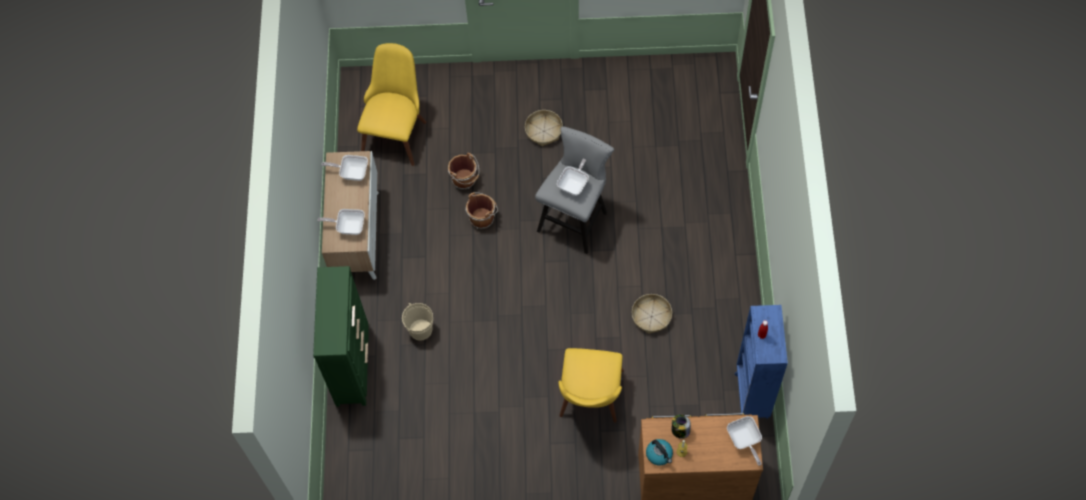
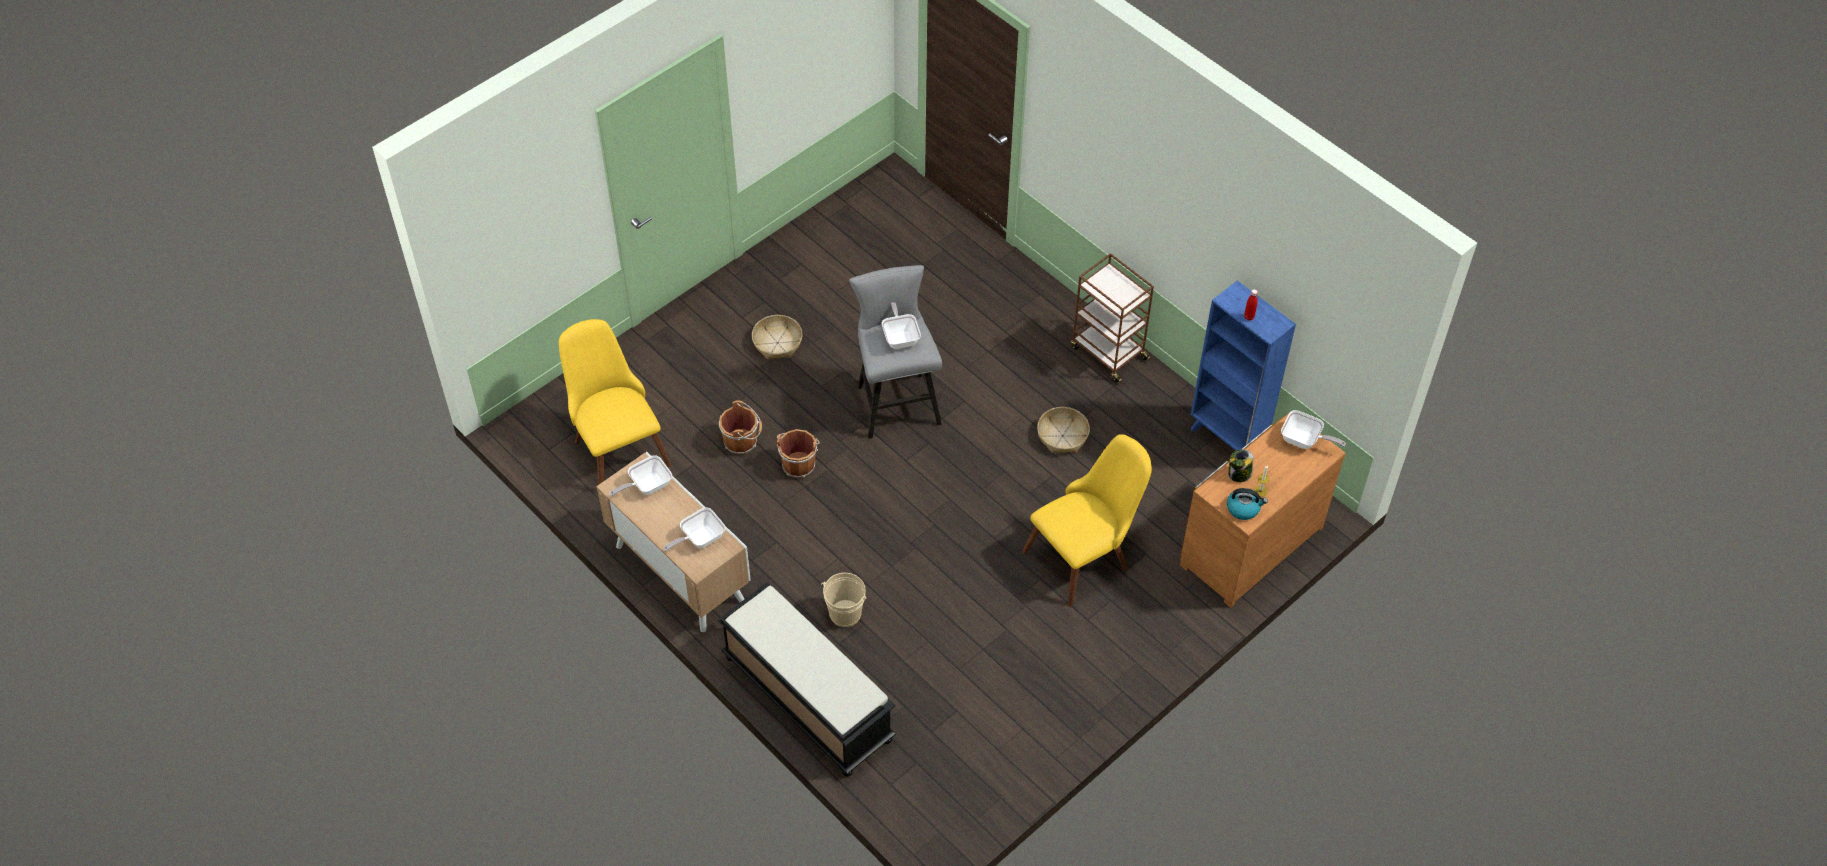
camera: 45 degrees left, 10 degrees down
(352, 363) = (806, 698): green dresser -> black bench
(590, 402) = (1086, 554): yellow chair -> yellow chair turned 90 degrees counterclockwise
(734, 283) = (1108, 352): none -> brown cart

